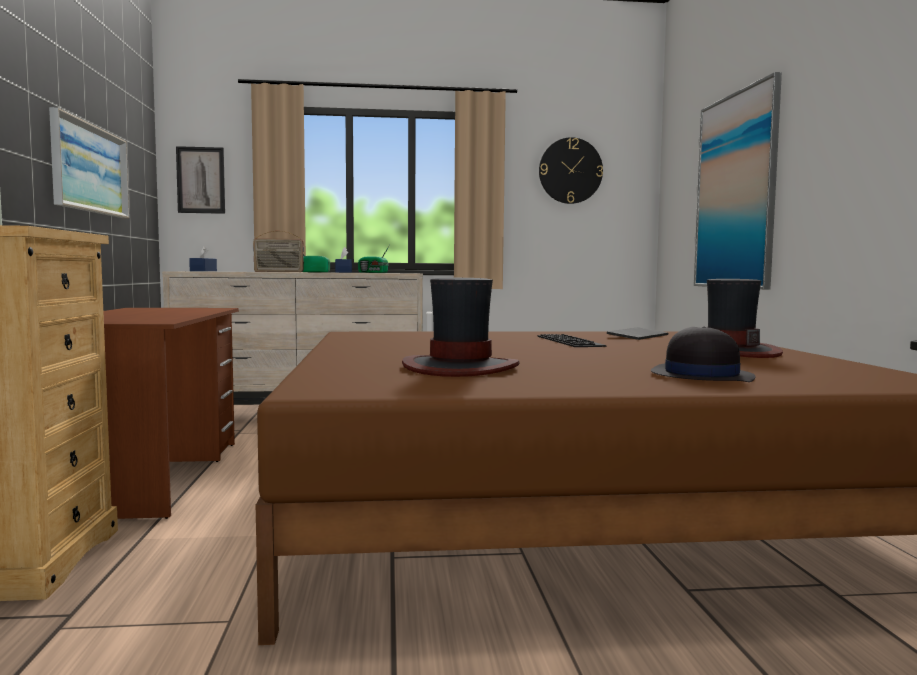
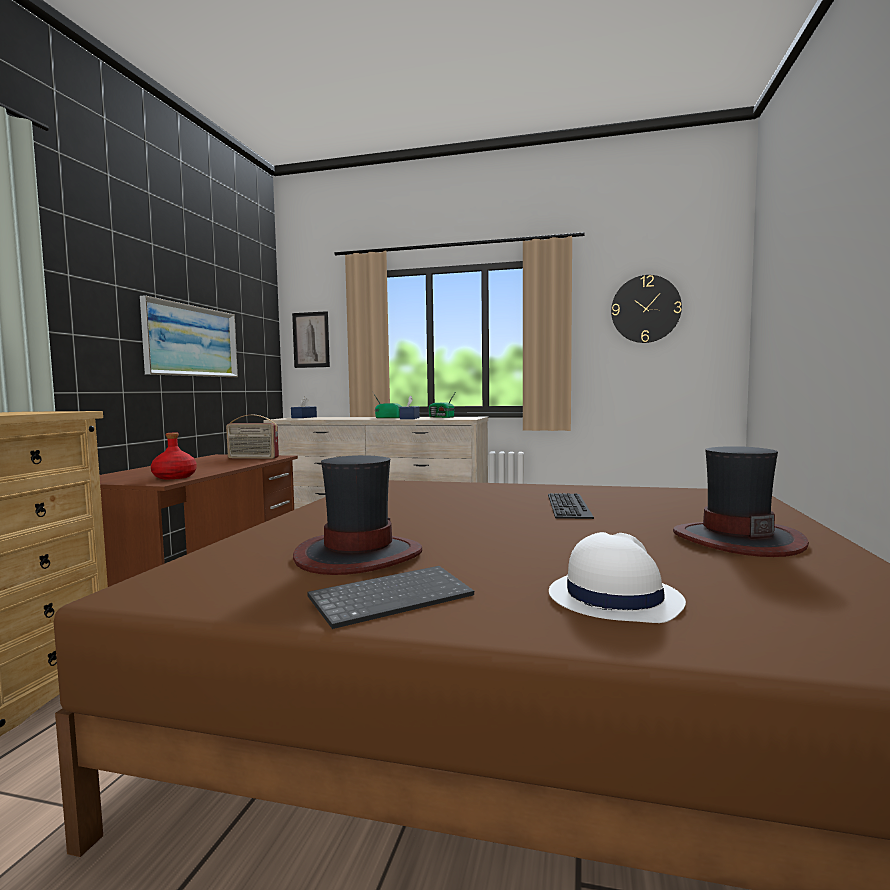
camera: 20 degrees right, 0 degrees up
(157, 319) = (175, 477): none -> red bottle
(278, 271) = (356, 418): radio -> radio (252, 458)
(637, 335) = (665, 497): keyboard -> keyboard (392, 598)
(700, 376) = (613, 598): black hat -> white hat
(735, 191) = (813, 325): picture -> none

